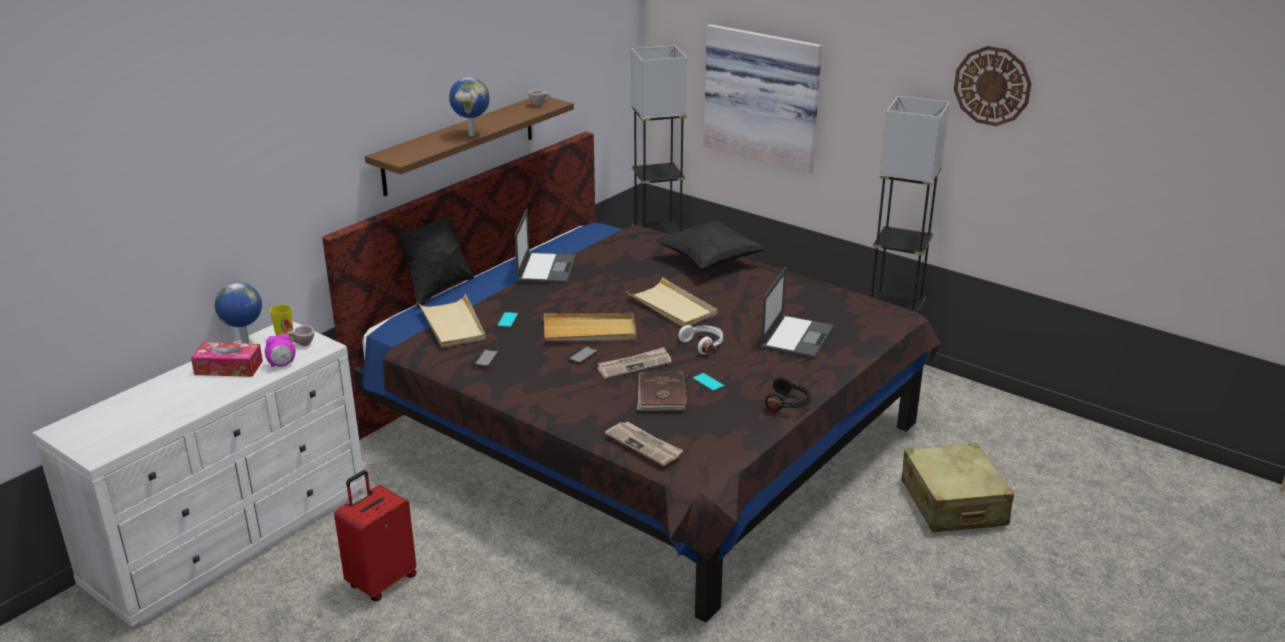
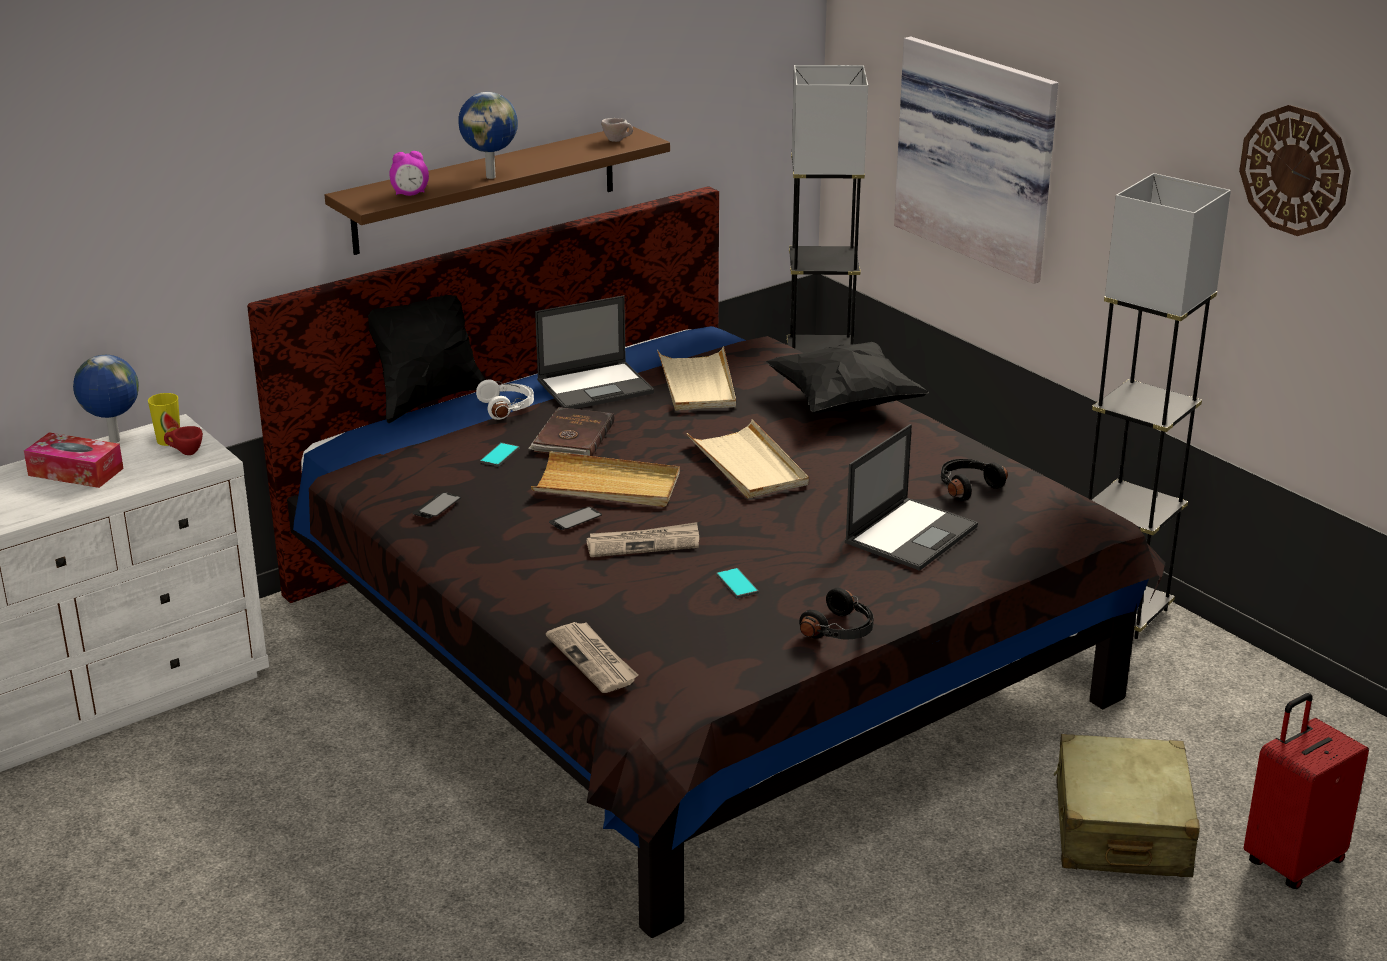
camera: 15 degrees right, 0 degrees up
(282, 365) = (145, 477): alarm clock -> alarm clock (410, 194)
(302, 345) = (185, 453): beige cup -> red cup
(381, 581) = (233, 801): red suitcase -> red suitcase (1292, 861)
(453, 324) = (420, 452): beige tray -> beige tray (697, 384)
(546, 268) = (596, 386): laptop -> laptop turned 45 degrees clockwise
(661, 395) = (658, 592): brown book -> brown book (572, 437)
(703, 344) = (763, 526): white headphones -> white headphones (507, 408)
(813, 303) = (967, 486): none -> black headphones

